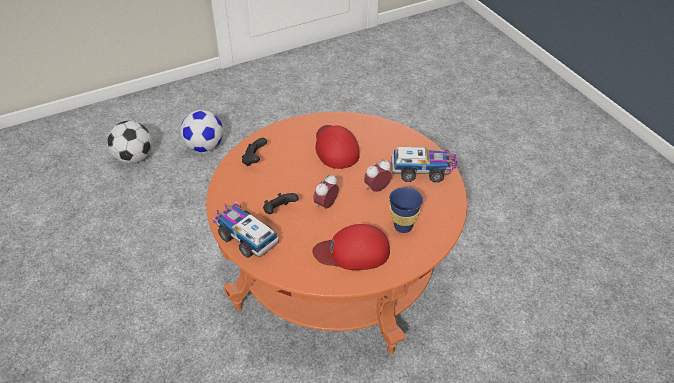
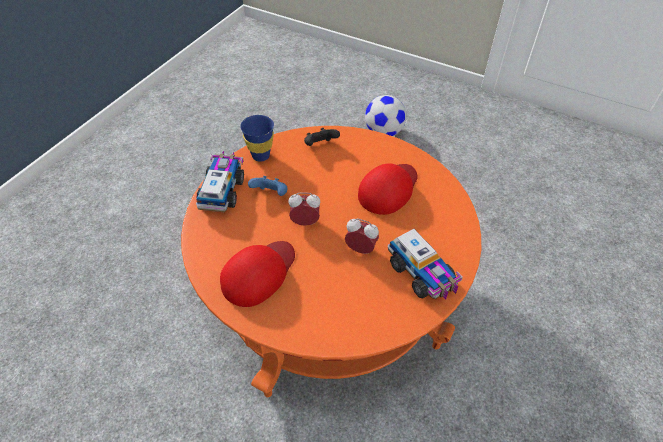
camera: 55 degrees right, 5 degrees up
(134, 158) = (333, 104): football -> none
(279, 211) = (271, 194): black game controller -> blue game controller
(353, 252) = (259, 273): red cap -> red cap turned 75 degrees clockwise
(403, 226) = (324, 297): blue cup -> blue cup (260, 156)

